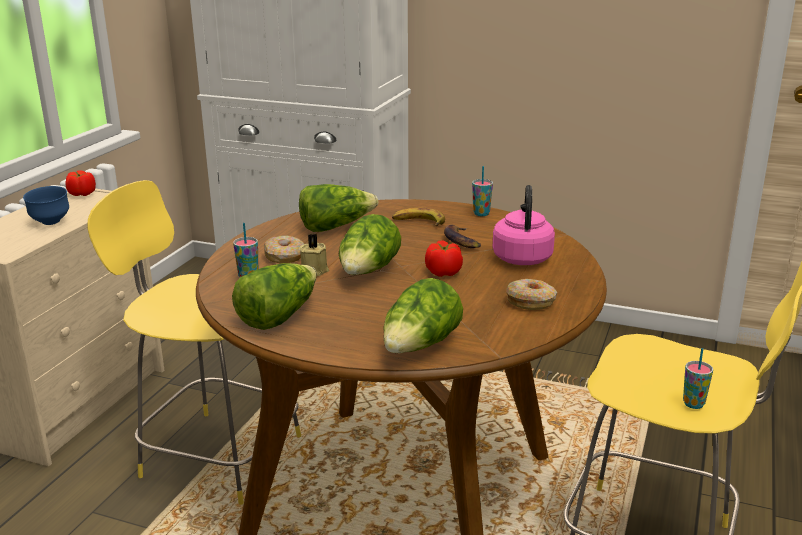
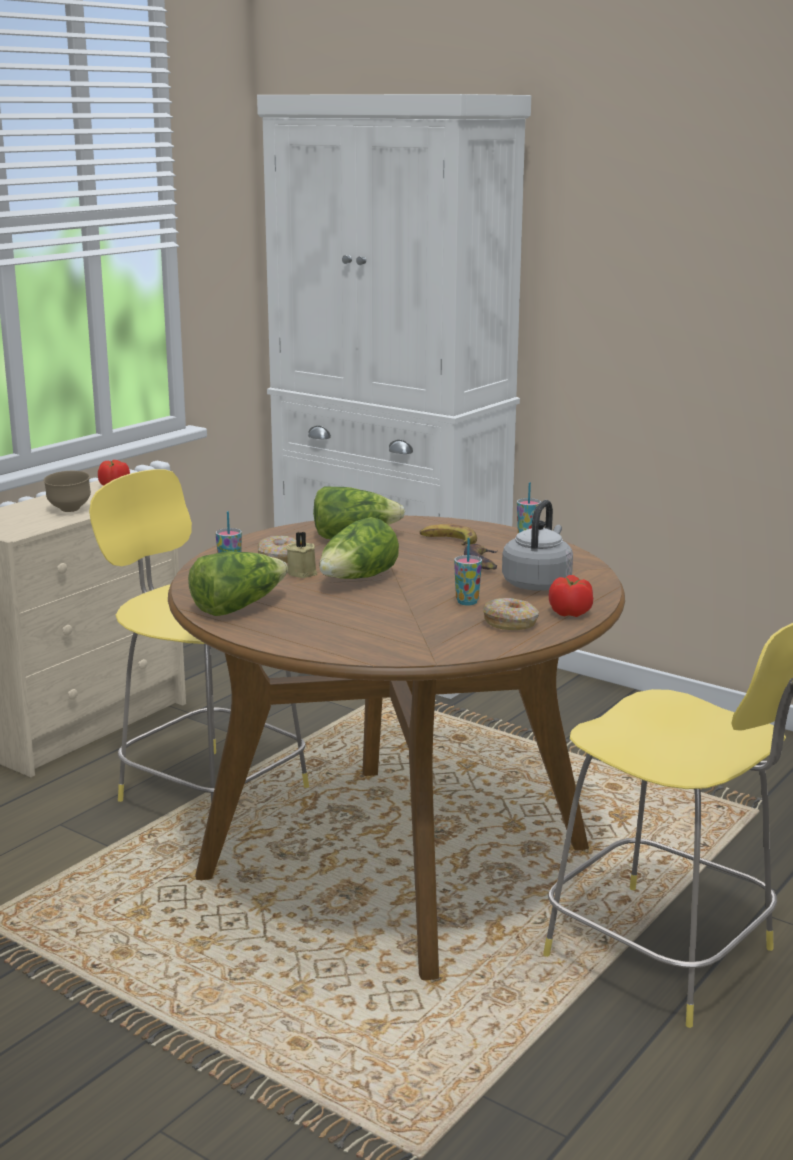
camera: 15 degrees right, 5 degrees down
(50, 223) = (69, 510): blue bowl -> brown bowl
(420, 346) = (361, 646): lettuce -> none
(443, 272) = (438, 588): tomato -> tomato (570, 613)
(522, 257) = (538, 583): pink kettle -> grey kettle
(693, 404) = (678, 759): cup -> cup (467, 602)

